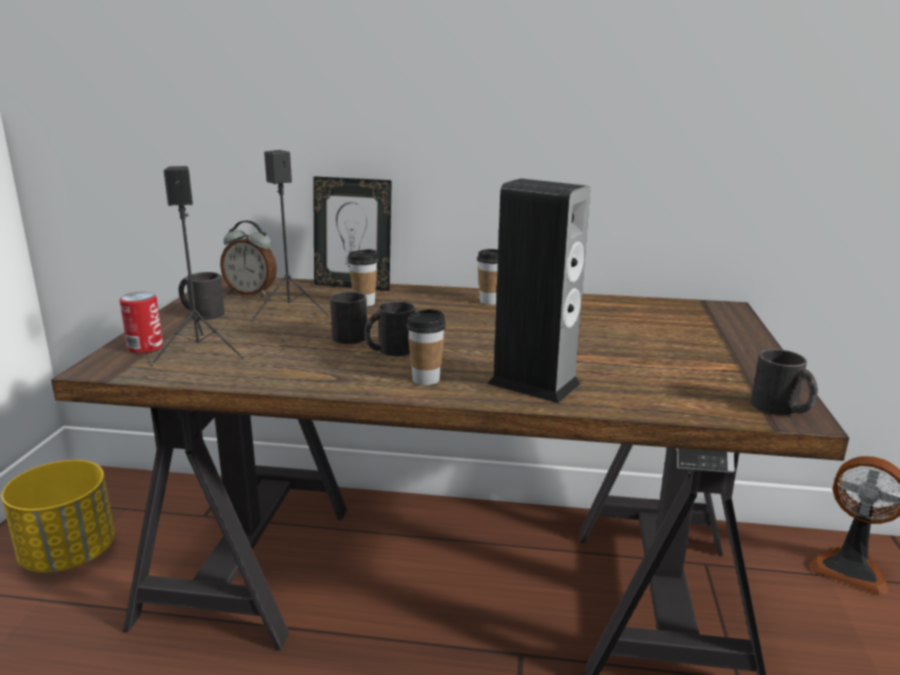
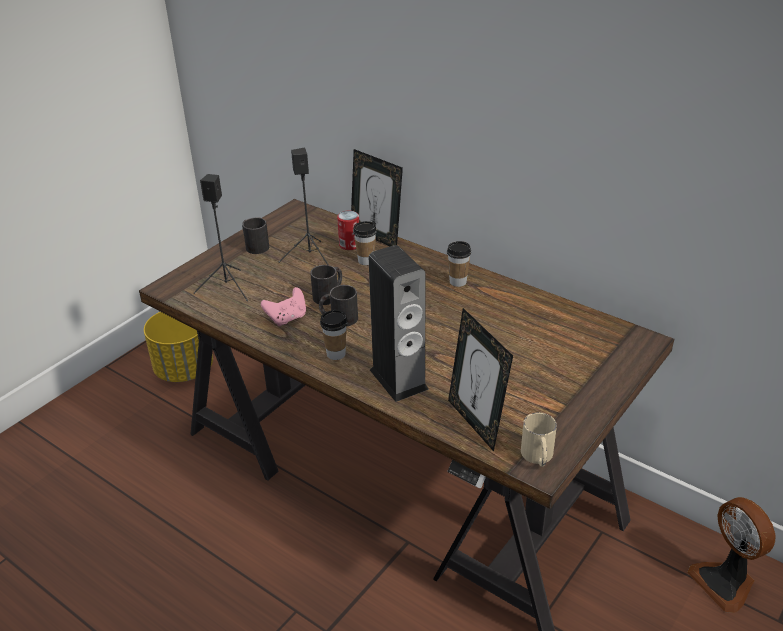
camera: 30 degrees right, 15 degrees up
(145, 347) = (201, 274): can -> can (349, 245)
(252, 292) = (301, 228): alarm clock -> none
(320, 363) = (287, 318): none -> pink game controller
(674, 398) = (476, 422): none -> picture frame
(782, 409) = (538, 457): black mug -> beige mug

